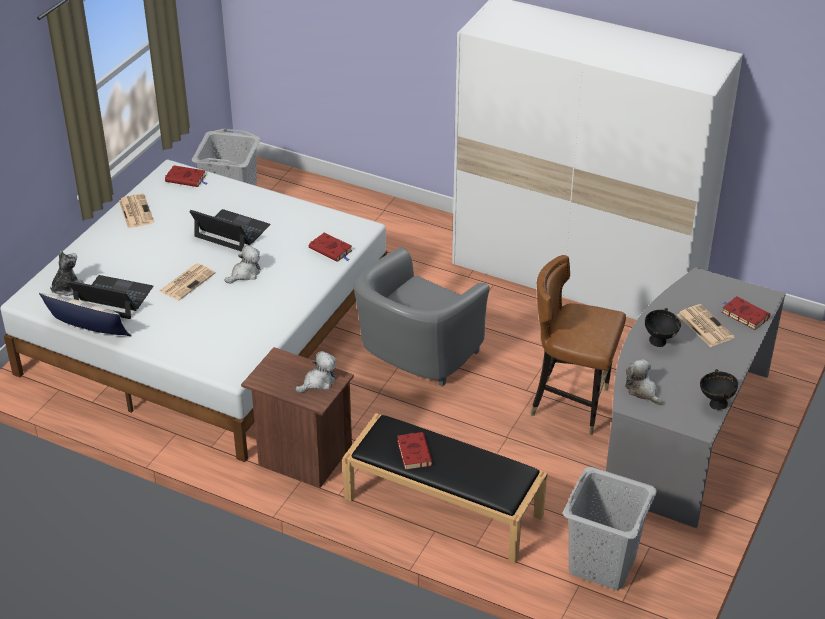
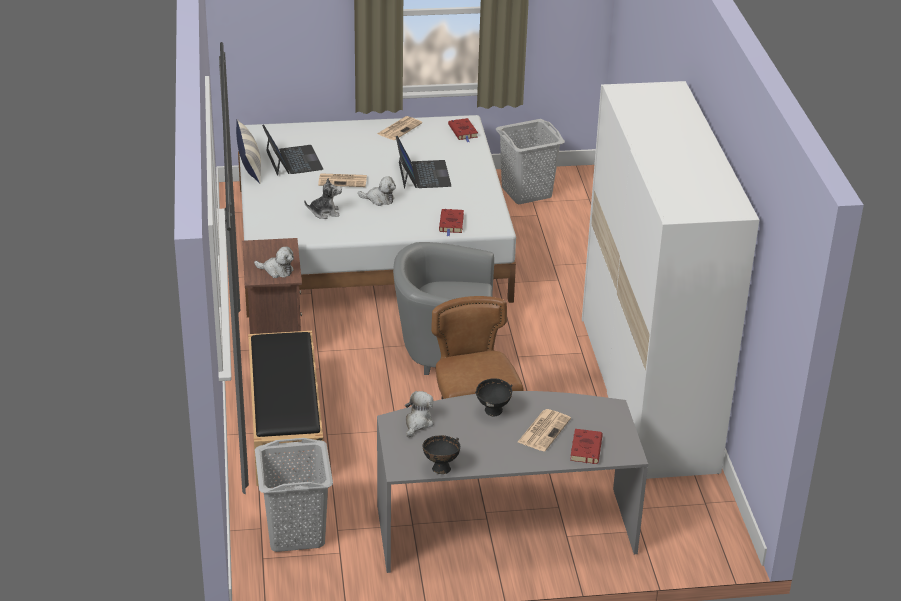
camera: 55 degrees right, 5 degrees down
(66, 288) = (284, 139): plush toy -> plush toy (325, 212)
(413, 452) = (278, 360): red book -> none

